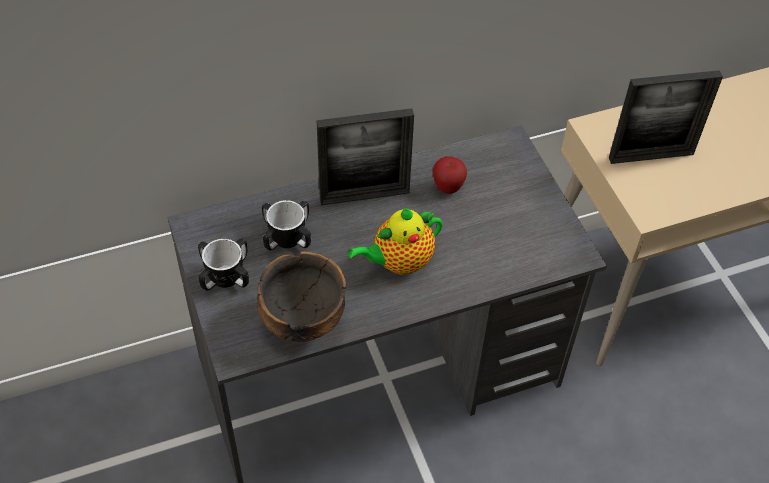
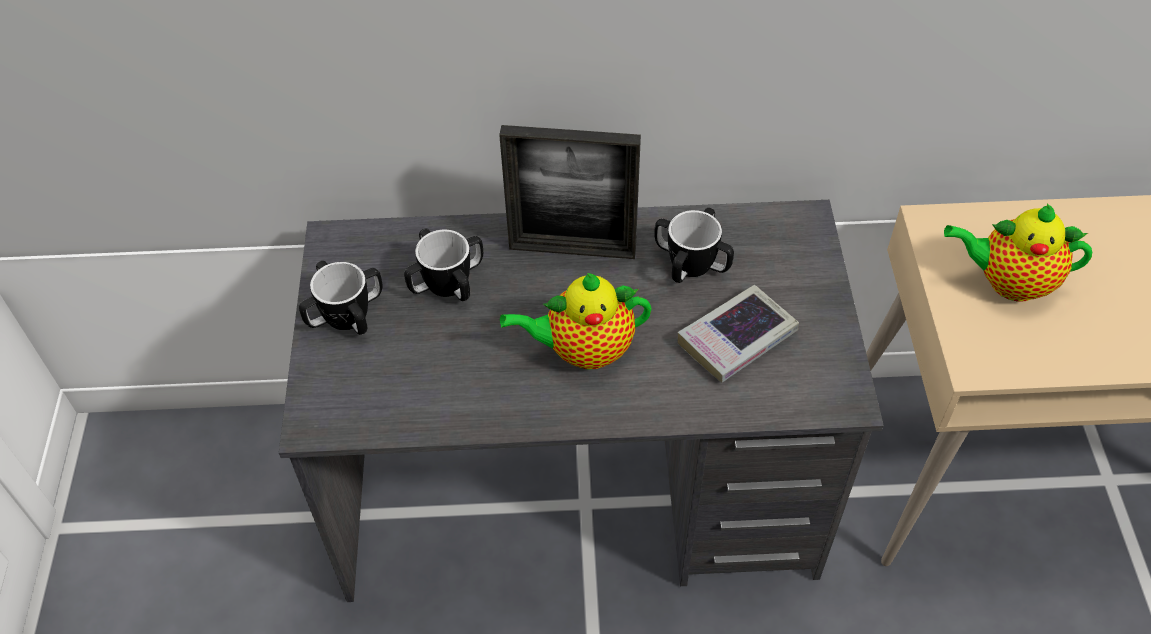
camera: 20 degrees right, 0 degrees up
(302, 319) = (421, 397): bowl -> none
(448, 187) = (691, 263): apple -> mug
(496, 231) = (737, 339): none -> book
(651, 156) = (1008, 282): picture frame -> teapot

